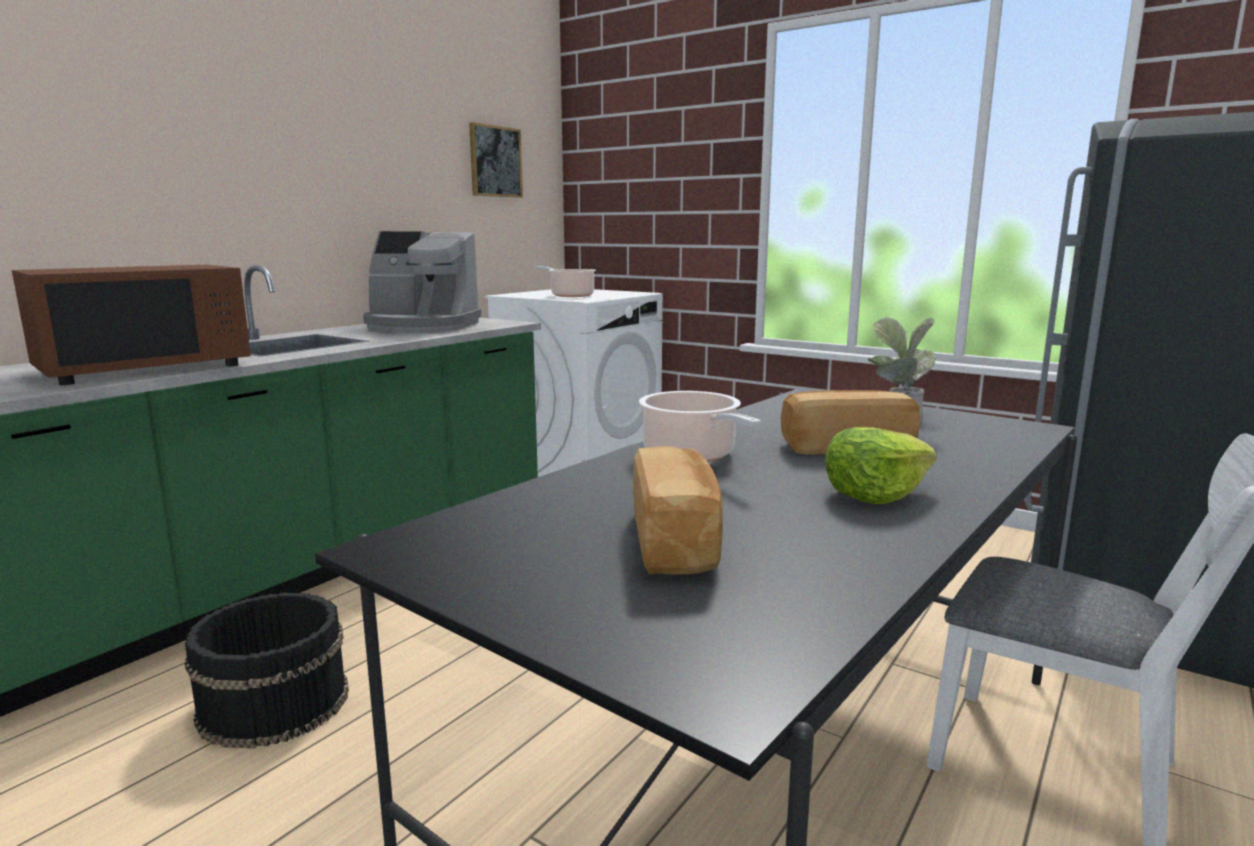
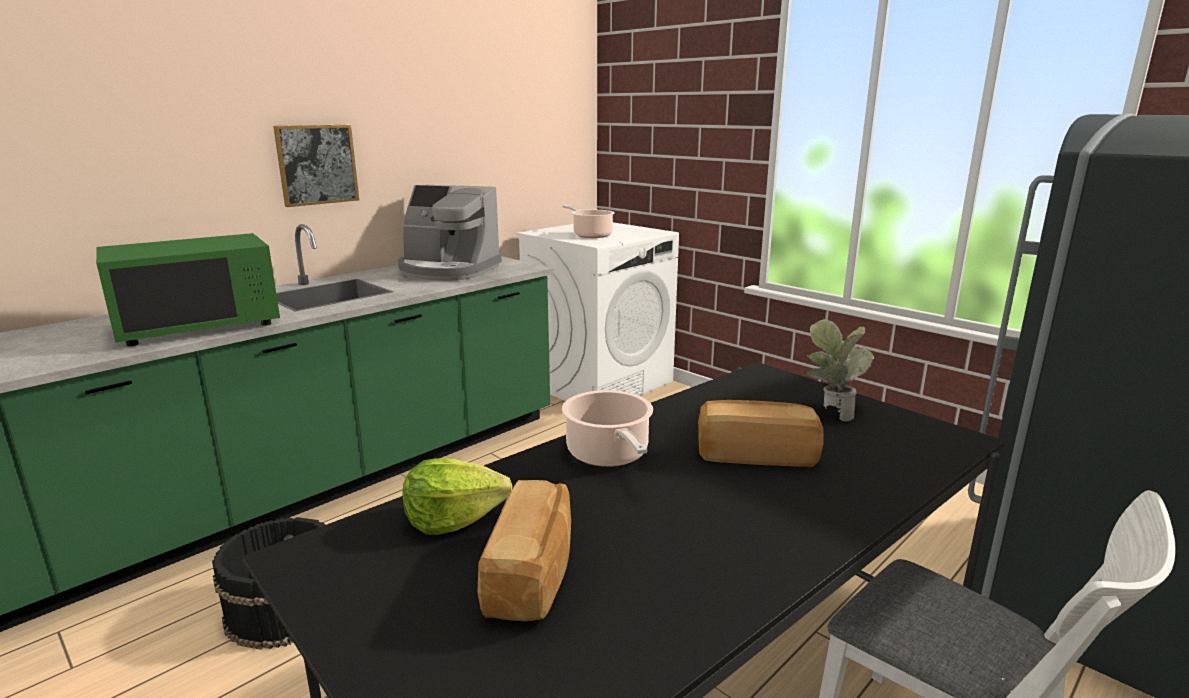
camera: 10 degrees right, 5 degrees up
(145, 368) = (199, 325): brown microwave -> green microwave
(495, 161) = (529, 110): picture -> picture (317, 164)
(874, 494) = (746, 526): lettuce -> lettuce (453, 518)

